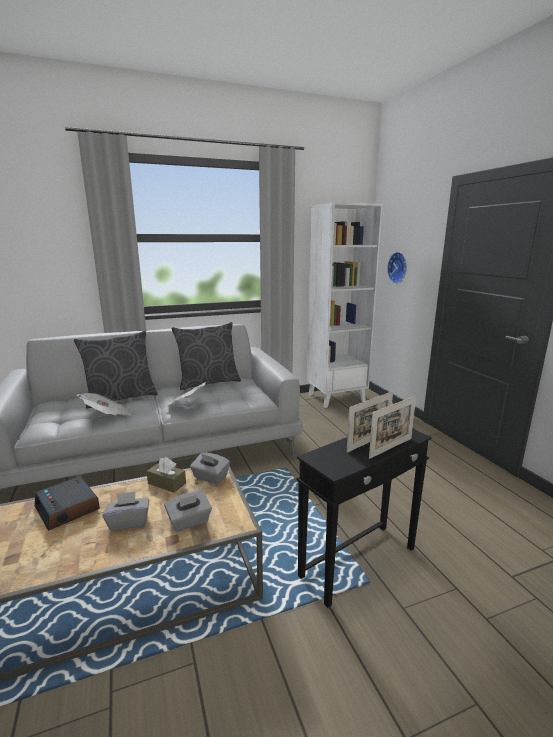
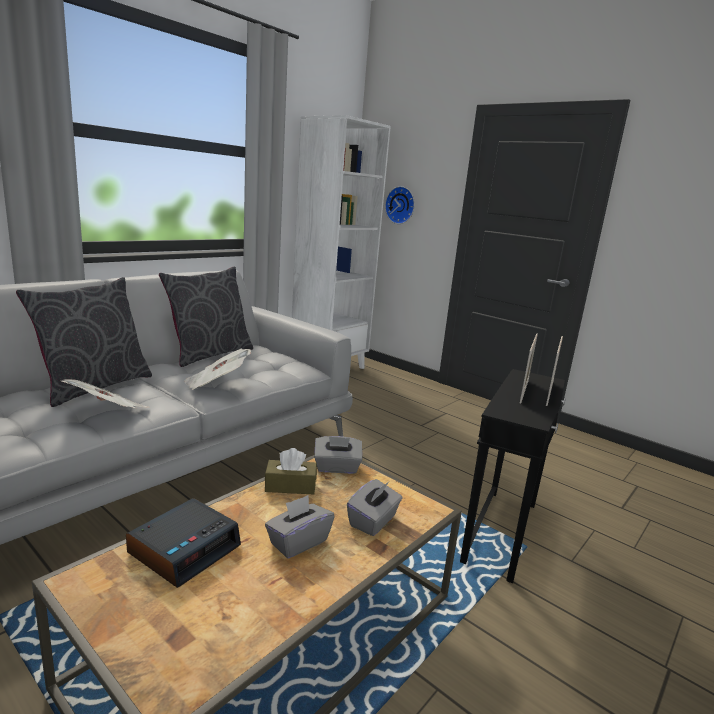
camera: 30 degrees left, 0 degrees up
(68, 508) = (185, 549): alarm clock -> alarm clock turned 75 degrees counterclockwise

